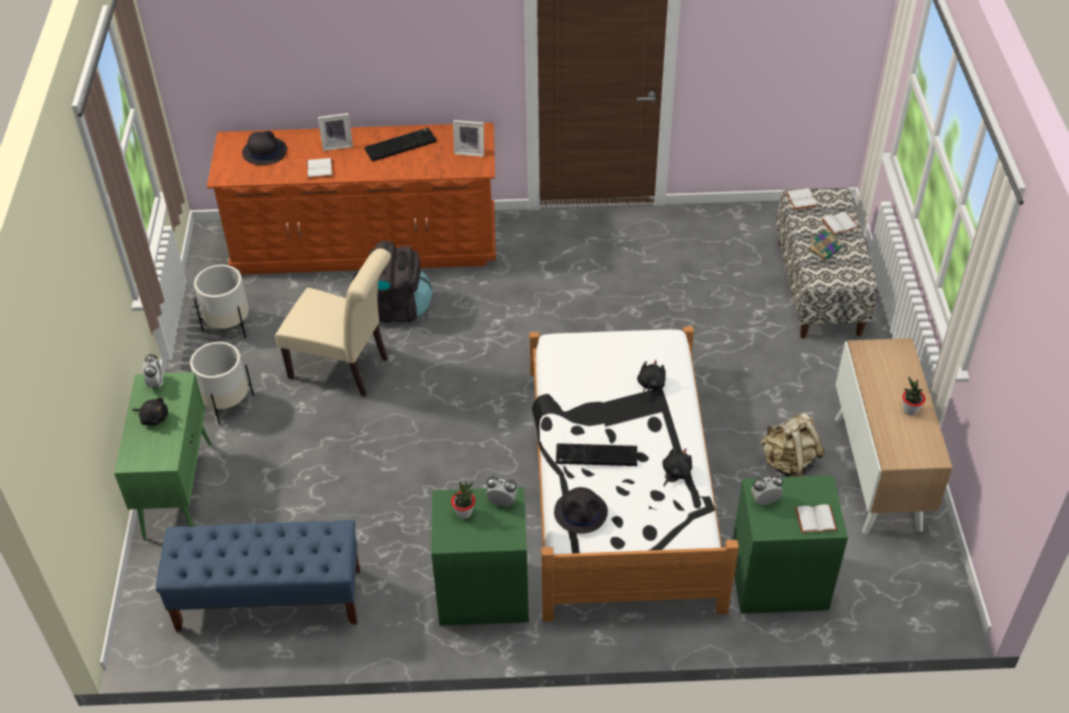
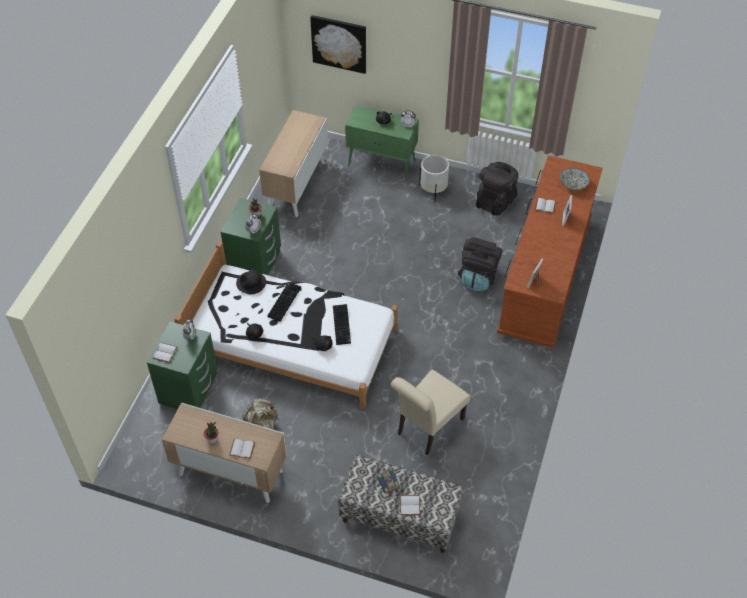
camera: 110 degrees right, 5 degrees up
(62, 407) = (339, 43): none -> picture
(228, 325) = (495, 201): white planter -> black backpack
(264, 151) = (573, 184): black hat -> bowl
(268, 599) = (296, 185): blue bench -> cabinet
(345, 369) = (437, 243): beige chair -> beige chair (427, 428)
(400, 144) = (556, 249): keyboard -> keyboard (342, 325)
(800, 199) = (447, 492): white book -> white book (242, 448)

